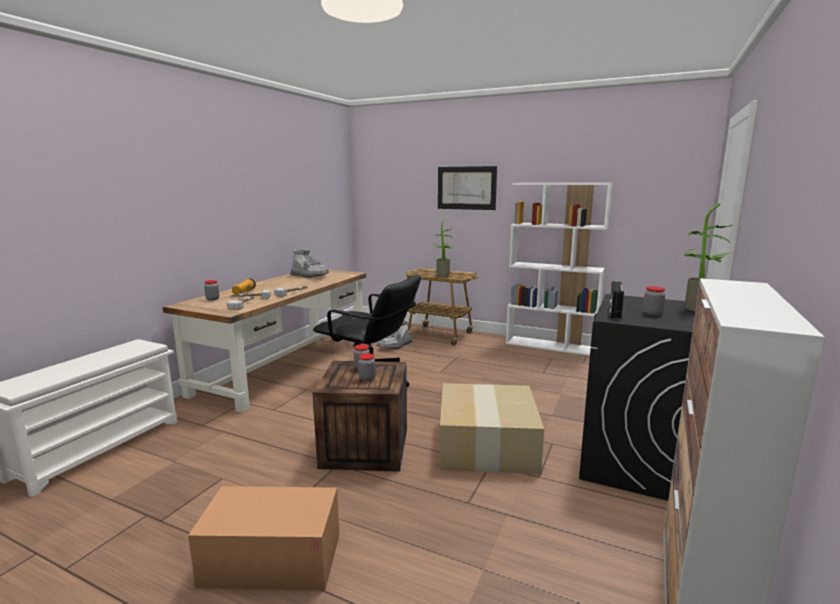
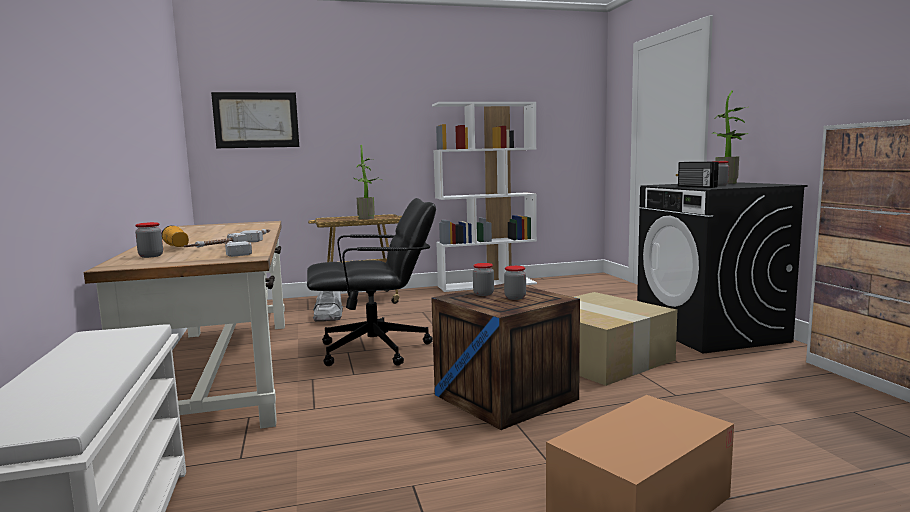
camera: 40 degrees left, 5 degrees down
(309, 276) = (211, 229): grey boot -> none
(466, 188) = (367, 111): picture -> picture (256, 120)

